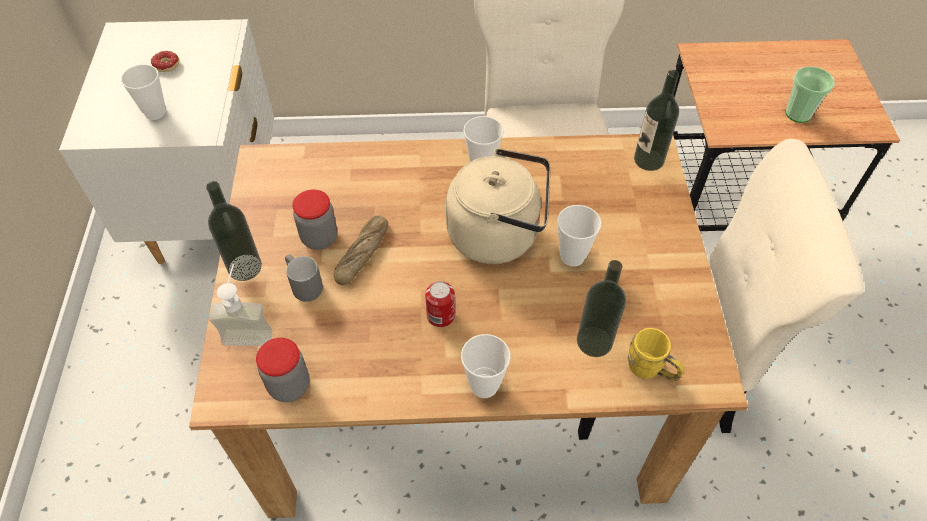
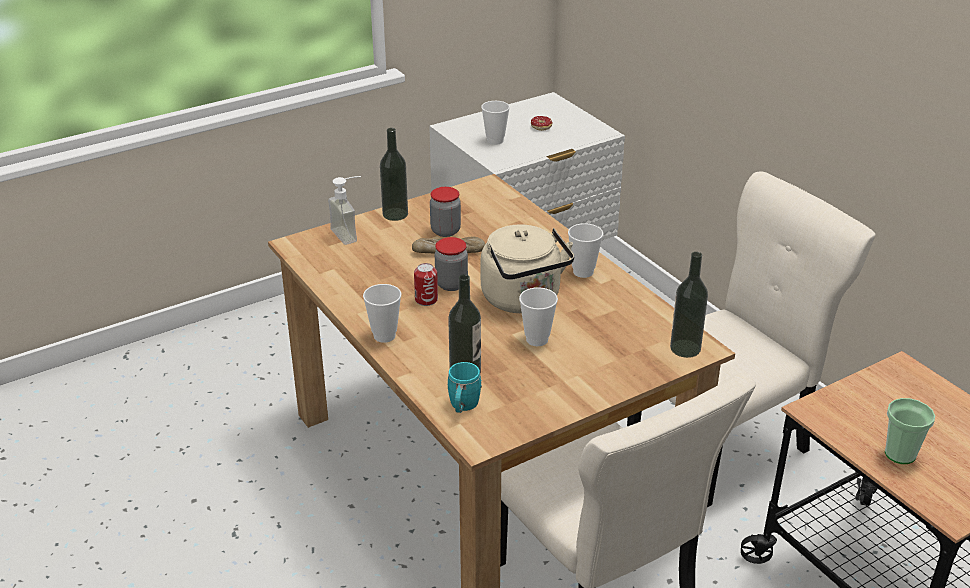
camera: 60 degrees right, 20 degrees down
(289, 386) = (322, 263): jar -> jar (451, 284)
(302, 287) = (399, 239): grey mug -> none
(651, 370) = (463, 407): yellow mug -> turquoise mug

